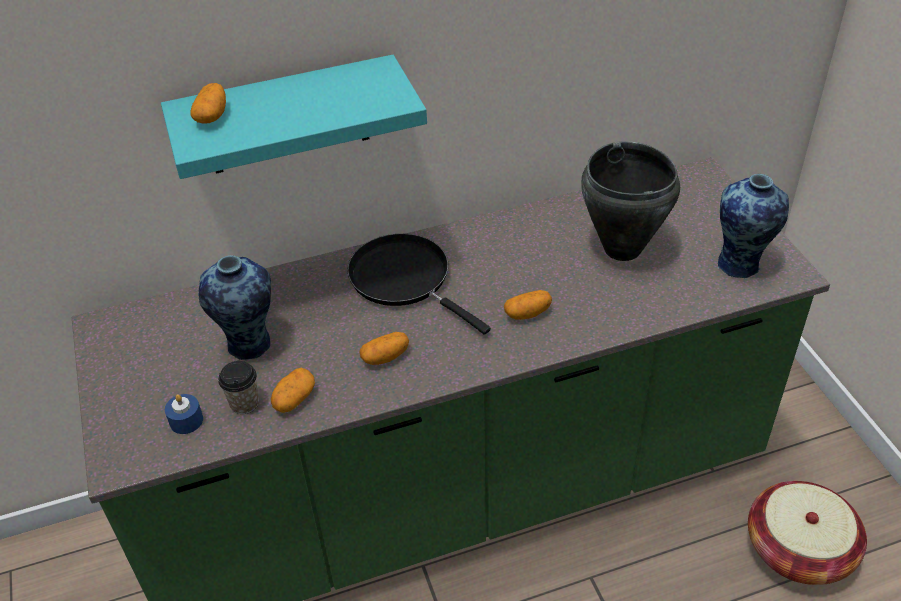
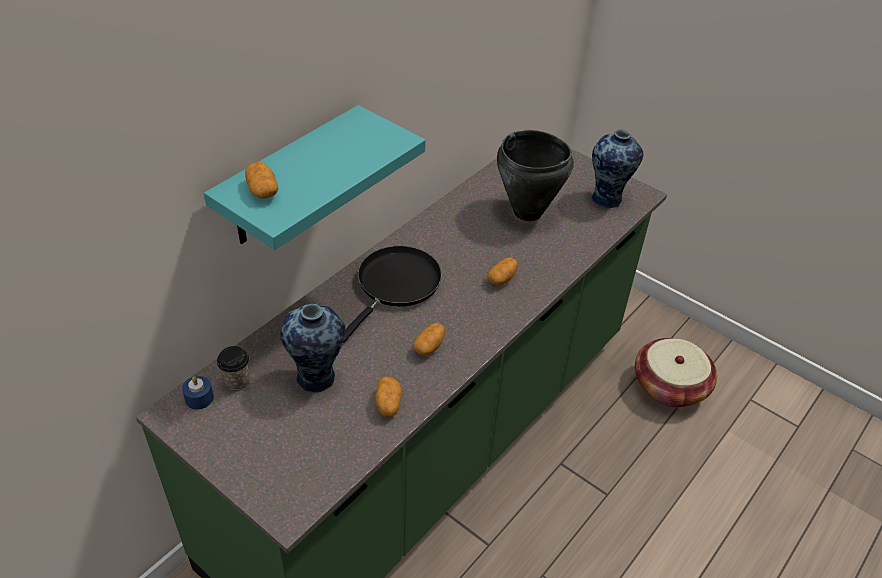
camera: 35 degrees left, 0 degrees up
(186, 420) = (316, 455): blue candle -> blue candle (199, 398)
(244, 403) = (352, 423): cup -> cup (237, 381)
(405, 279) = (396, 285): black frying pan -> black frying pan turned 105 degrees clockwise

